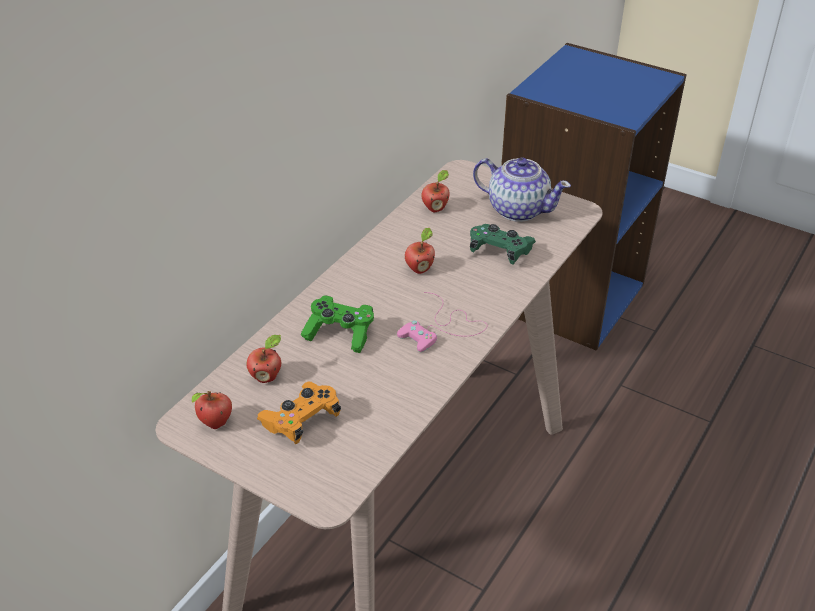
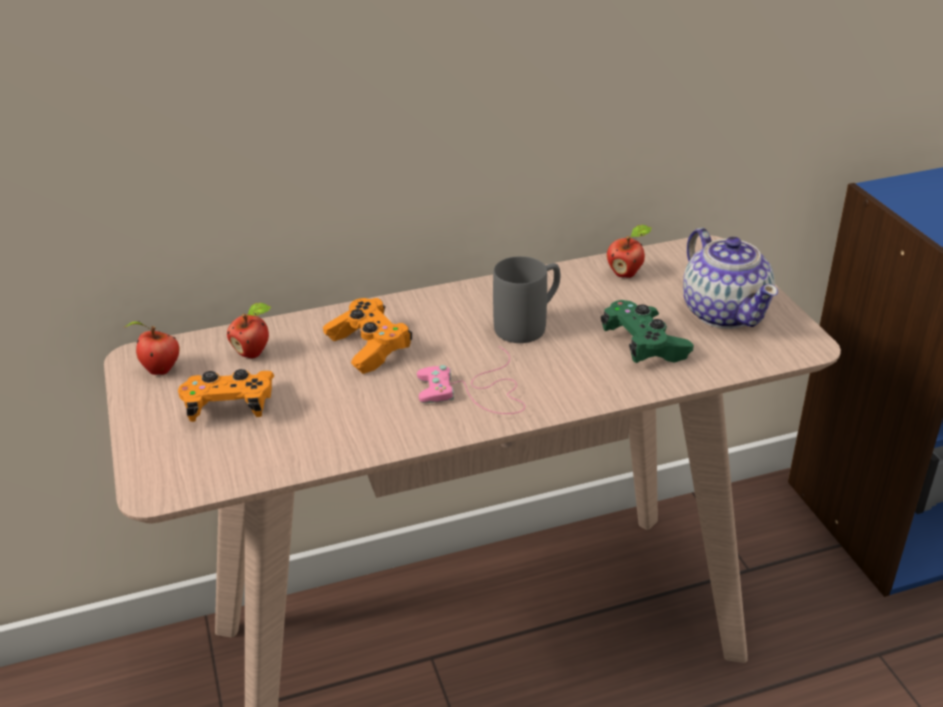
camera: 40 degrees right, 5 degrees down
(340, 333) = (369, 347): green game controller -> orange game controller
(419, 269) = (529, 324): apple -> grey mug

